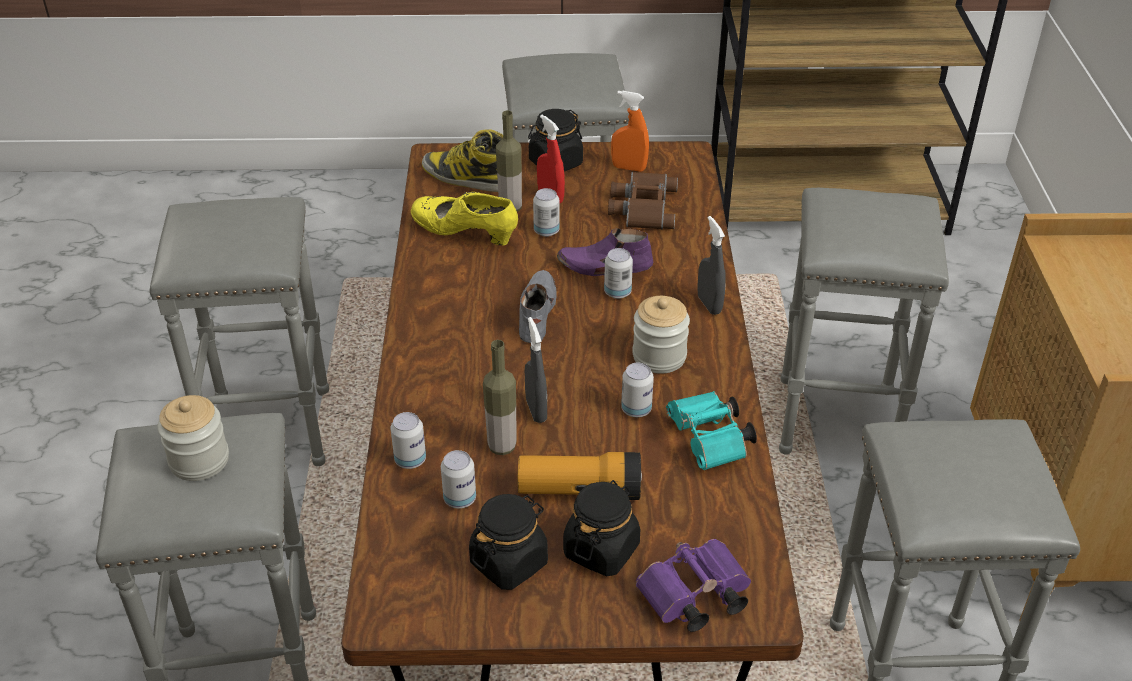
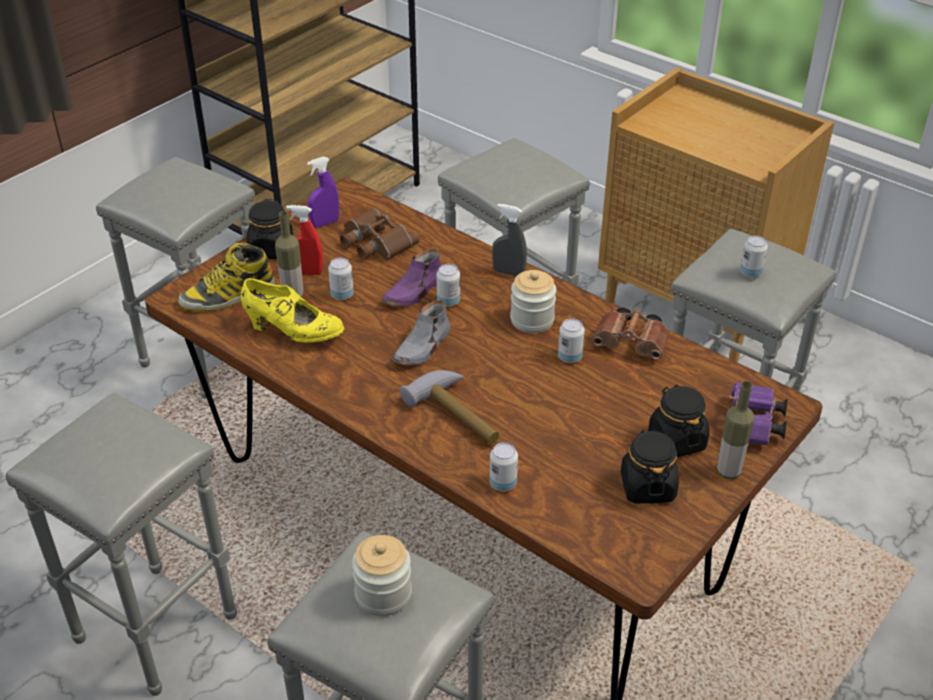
camera: 50 degrees left, 0 degrees up
(460, 499) = (566, 479): can -> can (750, 272)
(465, 235) = (293, 332): yellow shoe -> yellow shoe turned 135 degrees counterclockwise
(471, 383) = (458, 414): none -> hammer
(502, 446) = (537, 433): bottle -> bottle (728, 471)
(536, 313) = (423, 347): grey shoe -> grey shoe turned 105 degrees counterclockwise
(536, 410) = (520, 399): grey spray bottle -> none
(579, 491) = (616, 422): flashlight -> none
(629, 168) = (325, 223): orange spray bottle -> purple spray bottle
(710, 443) = (632, 345): turquoise binoculars -> brown binoculars

